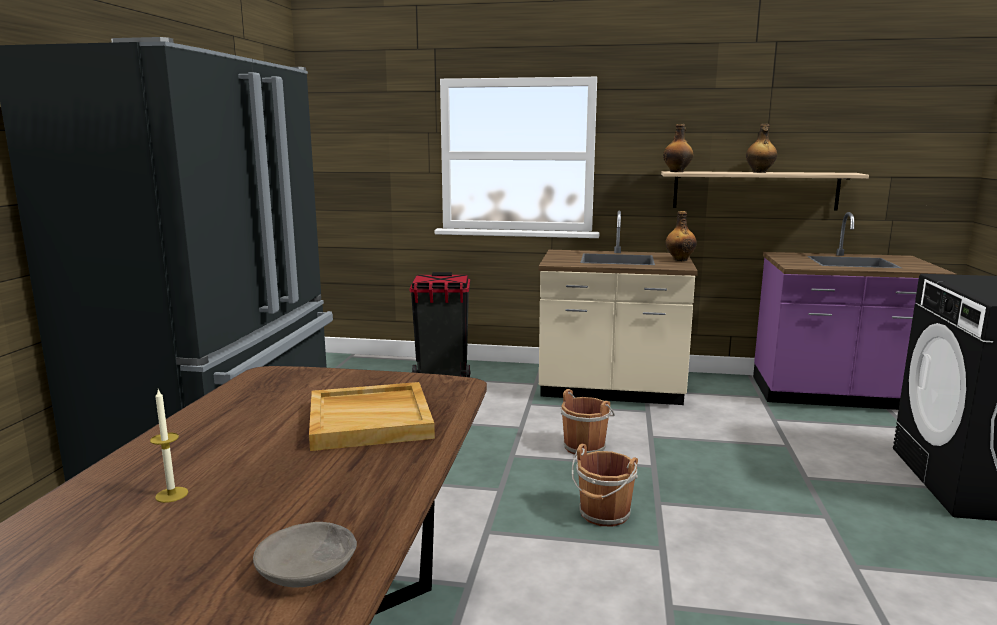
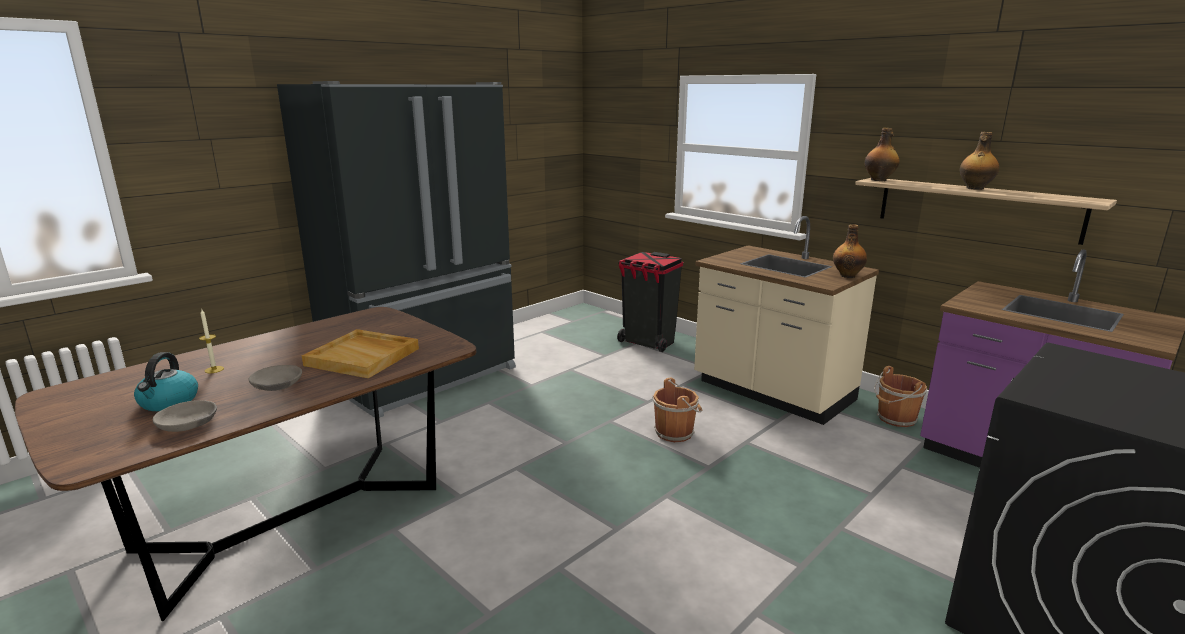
camera: 35 degrees right, 5 degrees up
(197, 556) = (169, 402): none -> kettle
(328, 481) = (276, 385): none -> grey bowl
(603, 515) = (611, 488): brown bucket -> brown bucket (895, 419)

